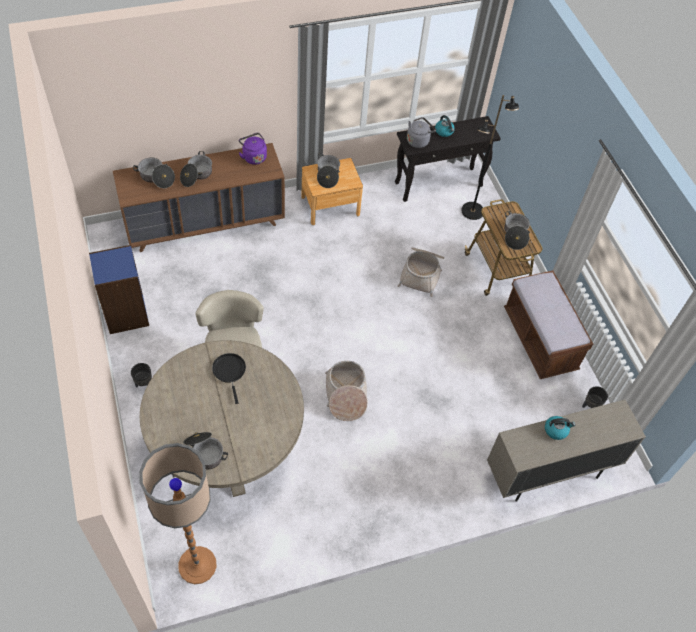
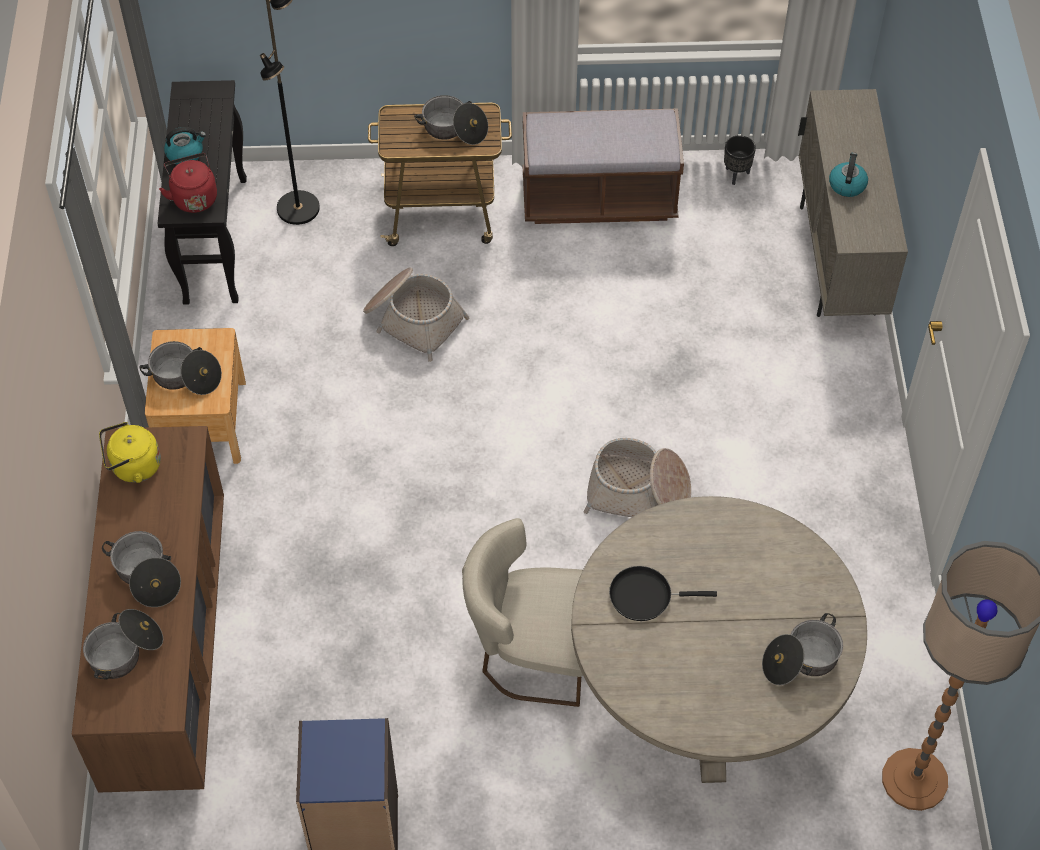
camera: 70 degrees left, 0 degrees up
(144, 384) = (534, 818): black planter -> none
(253, 157) = (133, 467): purple kettle -> yellow kettle
(418, 140) = (193, 197): grey kettle -> red kettle

